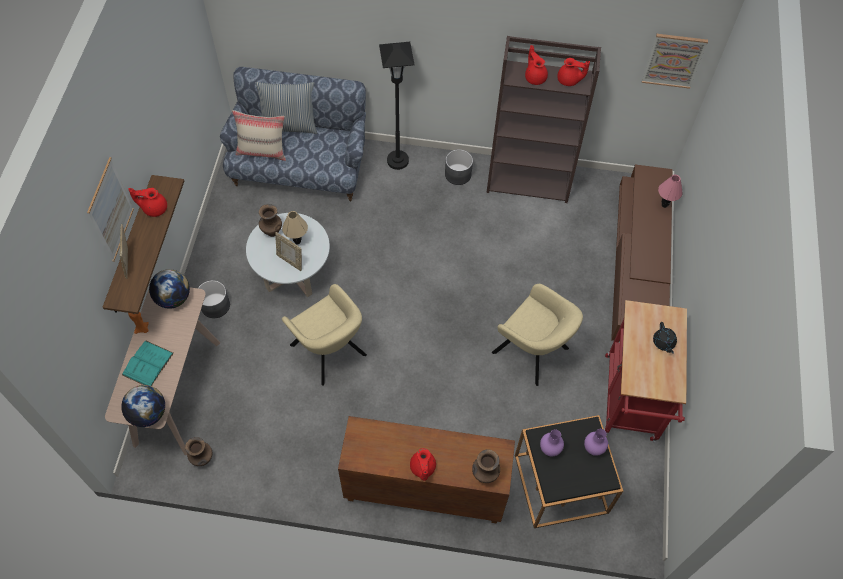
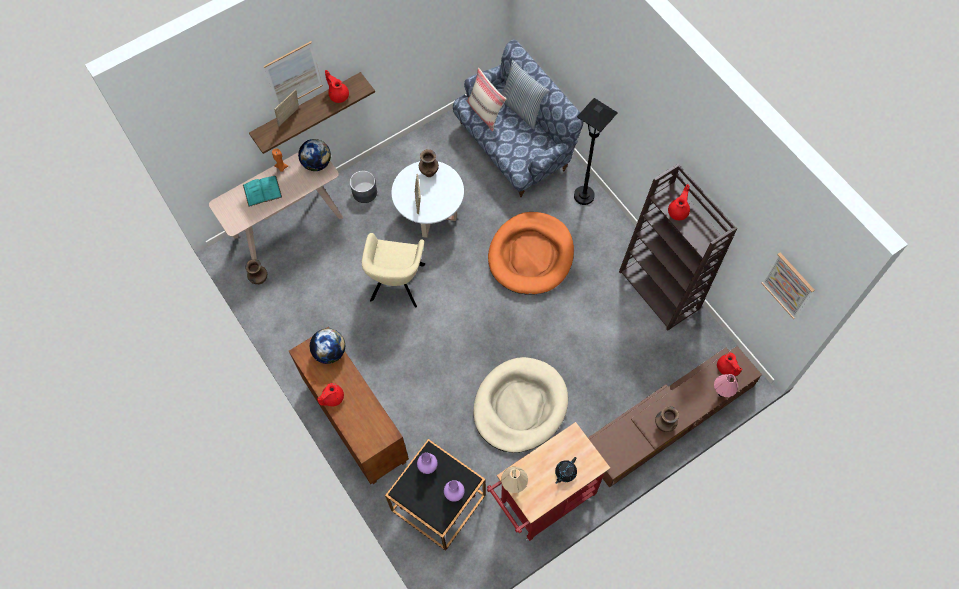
camera: 50 degrees right, 5 degrees up
(148, 413) = (232, 221): globe -> globe (330, 352)
(297, 242) = (436, 193): beige table lamp -> beige table lamp (513, 486)
(409, 236) = (531, 255): none -> orange dog bed
(458, 174) = (614, 241): grey planter -> none
(484, 475) = (361, 438): brown vase -> brown vase (664, 425)
(533, 352) = (520, 406): beige armchair -> beige dog bed
(569, 80) = (700, 234): red teapot -> red teapot (726, 368)

